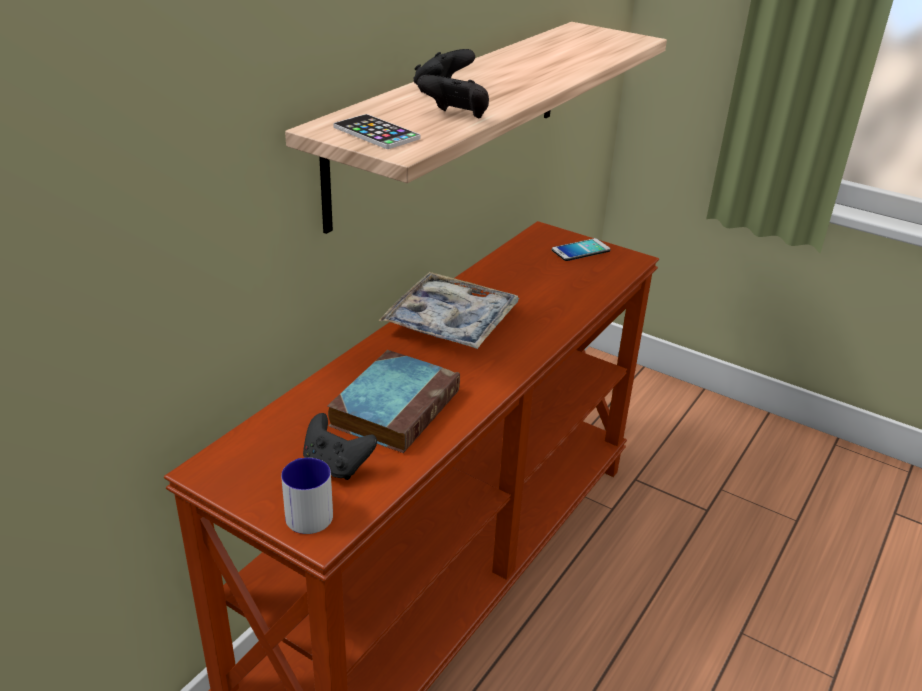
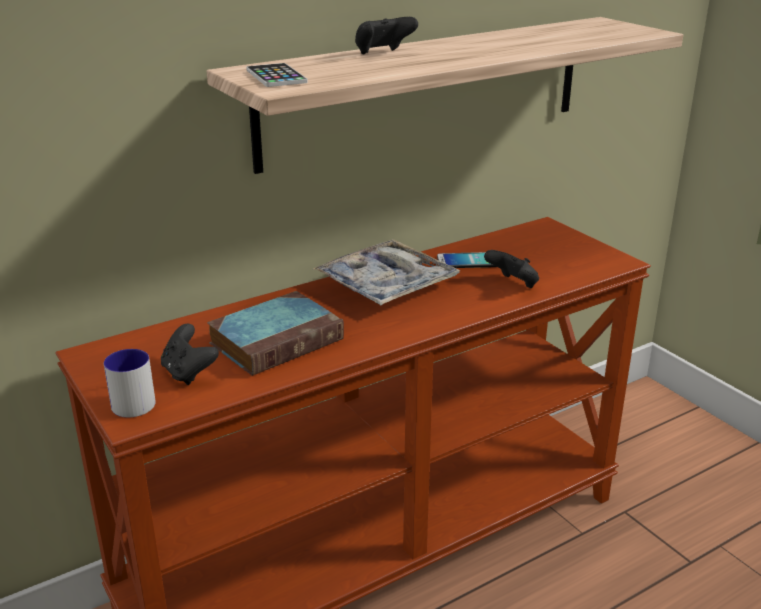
camera: 25 degrees right, 5 degrees down
(456, 117) = (364, 72): black game controller -> black game controller (513, 284)
(580, 250) = (569, 246): phone -> phone (467, 261)

